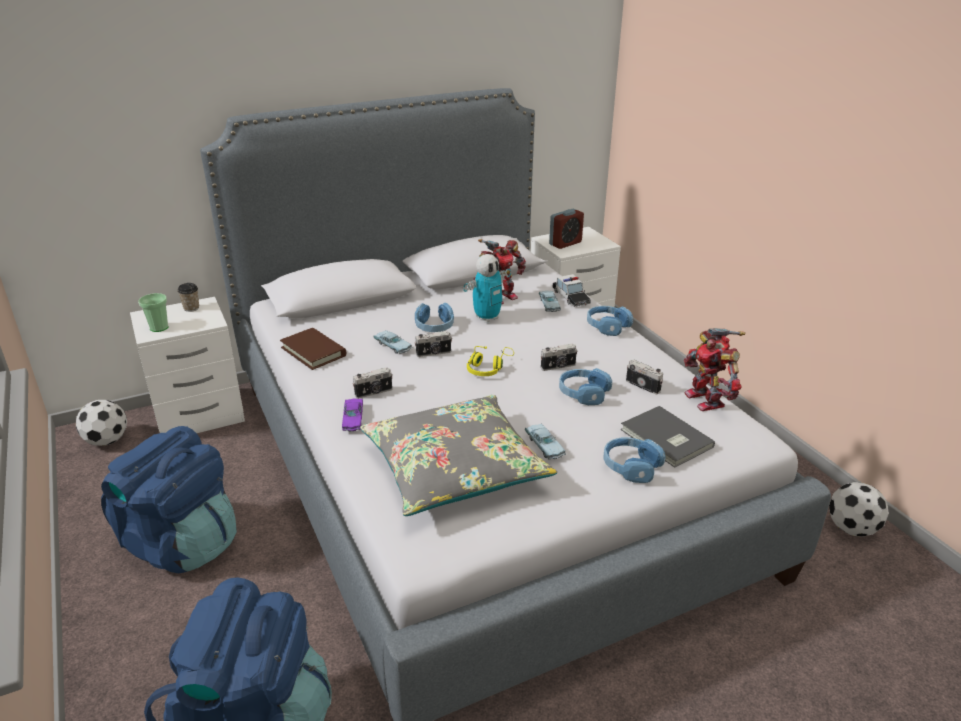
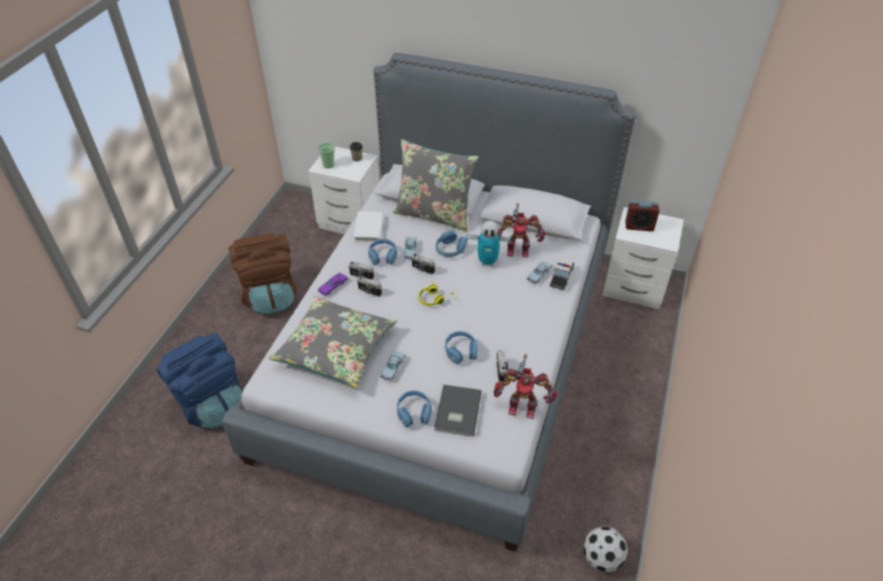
camera: 45 degrees right, 15 degrees up
(107, 440) = (298, 212): football -> none
(181, 543) = (270, 295): blue backpack -> brown backpack
(313, 351) = (369, 229): brown book -> white book
(370, 309) = (434, 214): none -> grey pillow
(558, 367) = (474, 324): camera -> camera (369, 291)
(607, 326) = (549, 314): blue headphones -> blue headphones (383, 256)
(707, 399) = (522, 406): toy robot -> toy robot turned 105 degrees counterclockwise

